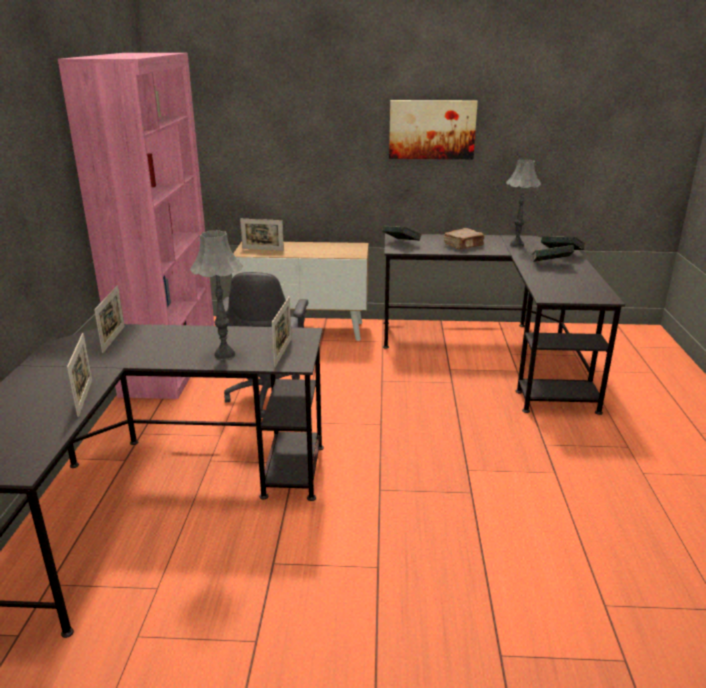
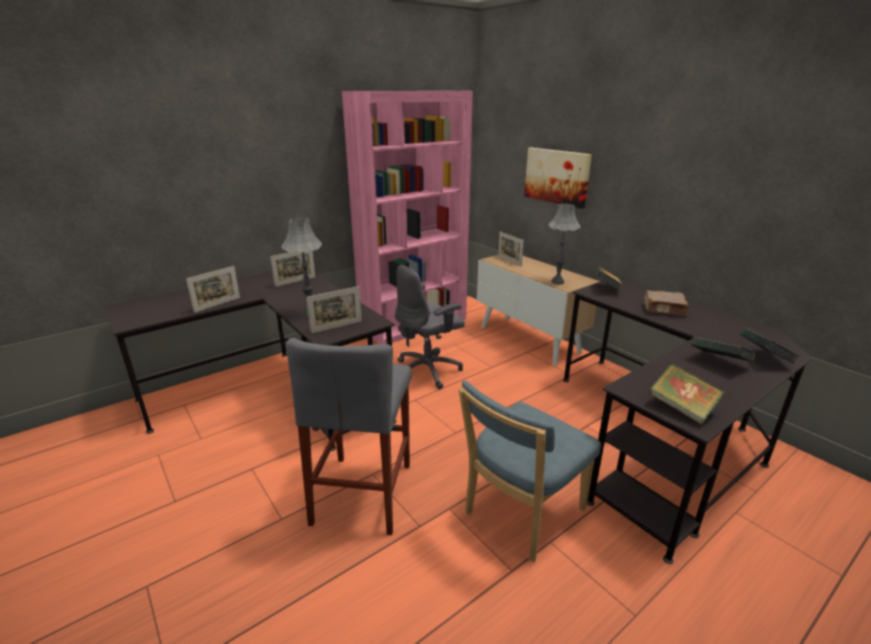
camera: 50 degrees right, 0 degrees up
(398, 505) = (363, 493): none -> grey stool
(432, 129) = (681, 179): picture -> picture (557, 176)
(507, 442) = (520, 514): none -> blue chair
(516, 245) = (728, 330): grey table lamp -> grey table lamp (557, 282)
(586, 295) = (682, 408): none -> book

